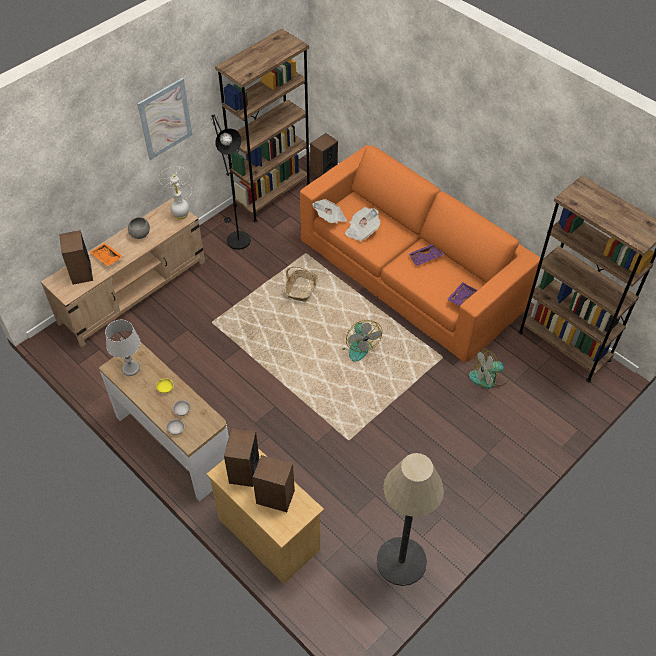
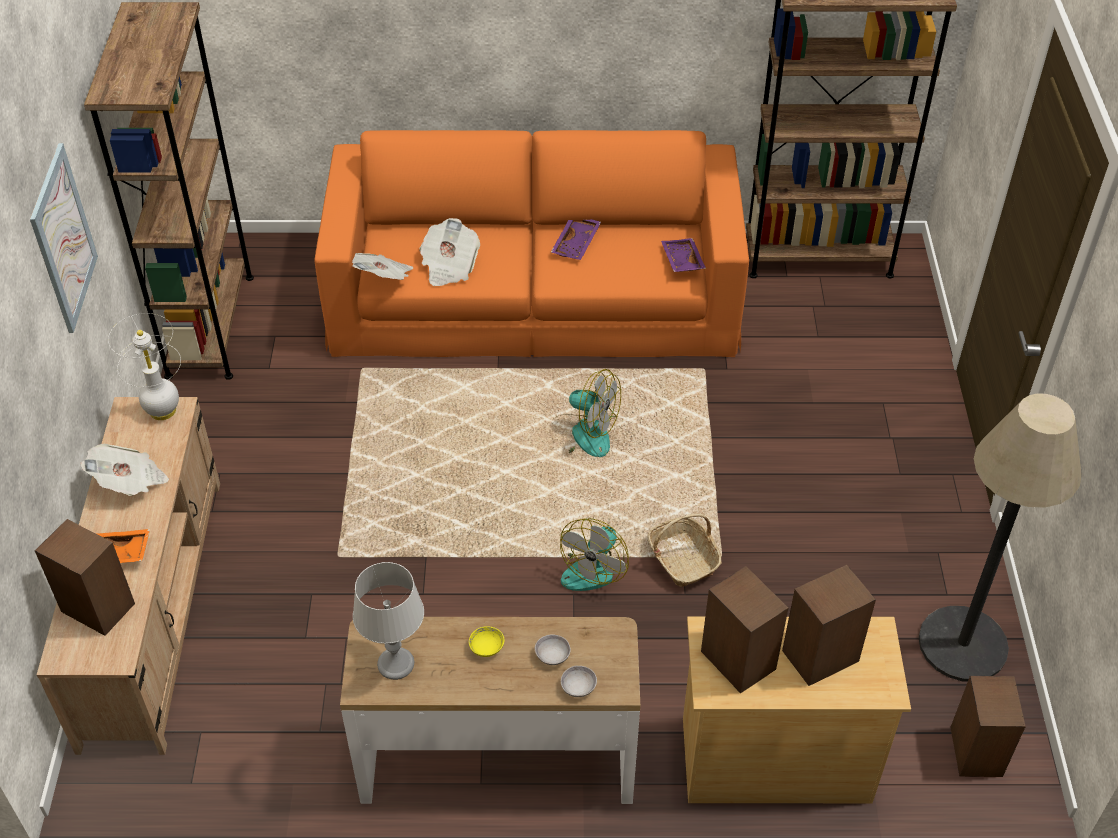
camera: 45 degrees left, 5 degrees down
(140, 234) = (130, 482): grey bowl -> newspaper
(236, 237) = (227, 418): black floor lamp -> none
(301, 289) = (415, 418): basket -> basket (682, 559)
(323, 171) = (251, 247): speaker -> speaker (975, 752)
(489, 377) = (785, 352): fan -> fan (594, 566)

